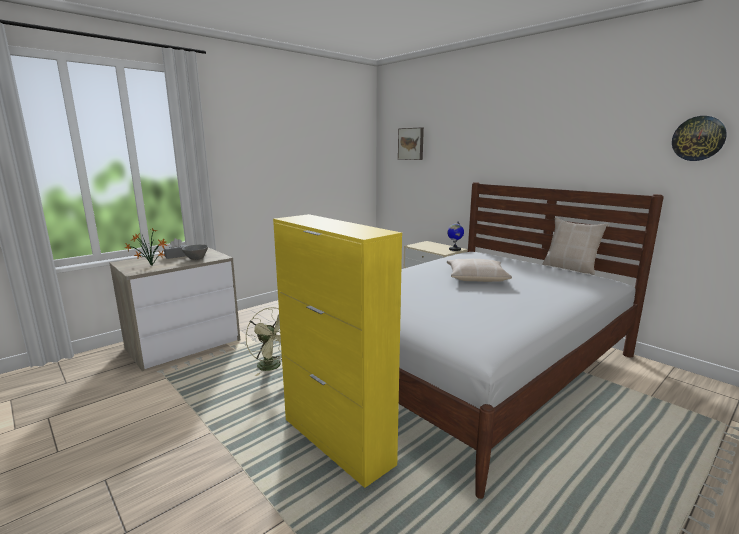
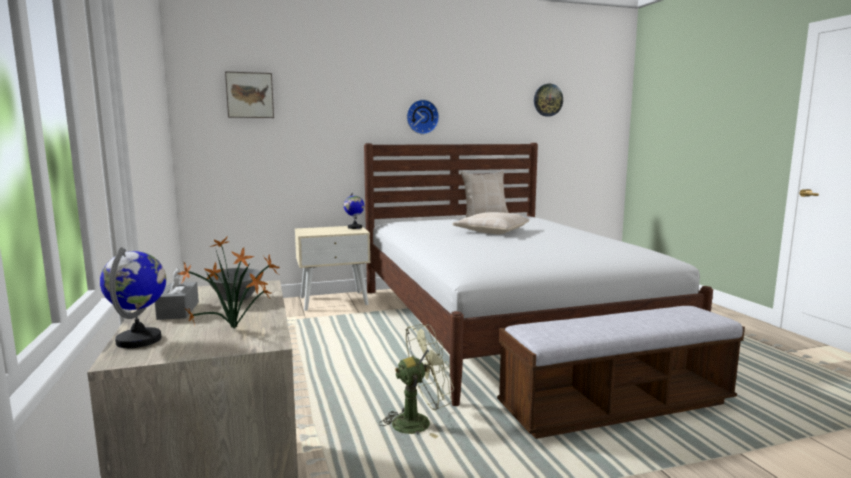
camera: 65 degrees left, 5 degrees down
(139, 260) = (139, 340): none -> globe
(337, 441) = (617, 407): yellow cabinet -> bench
(527, 160) = (422, 117): none -> wall clock

